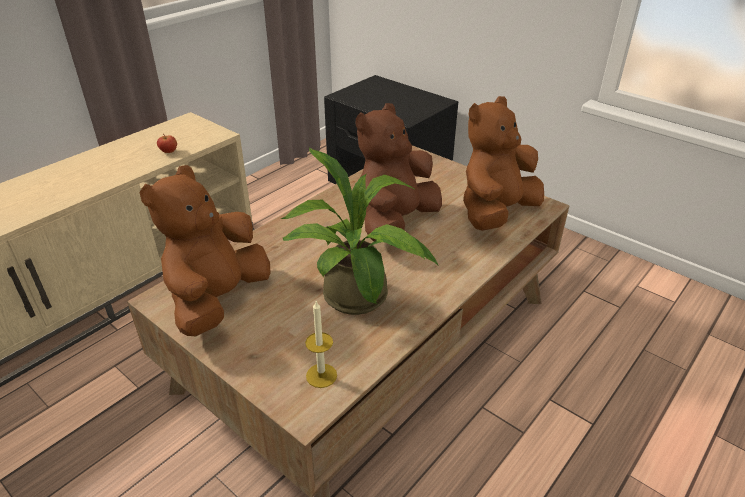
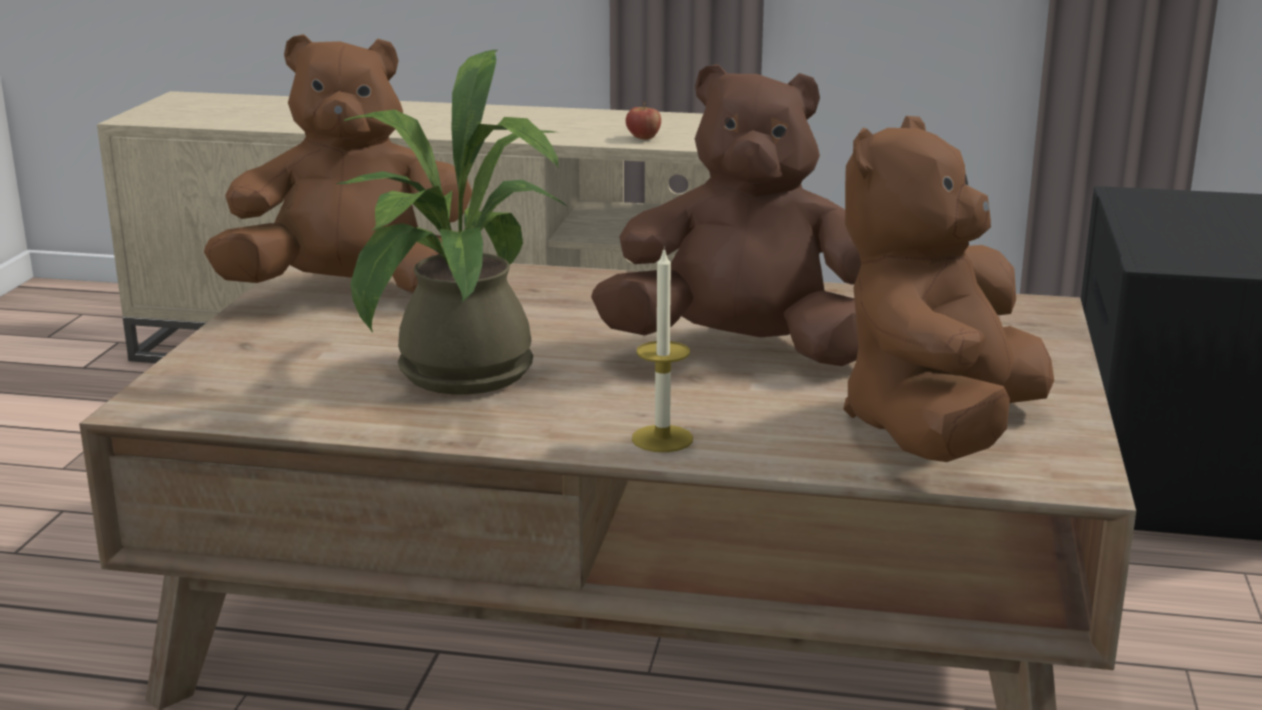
camera: 60 degrees right, 15 degrees down
(321, 375) = (237, 396): candle -> candle (662, 439)
(496, 213) = (938, 432): brown plush toy -> brown plush toy turned 75 degrees counterclockwise

